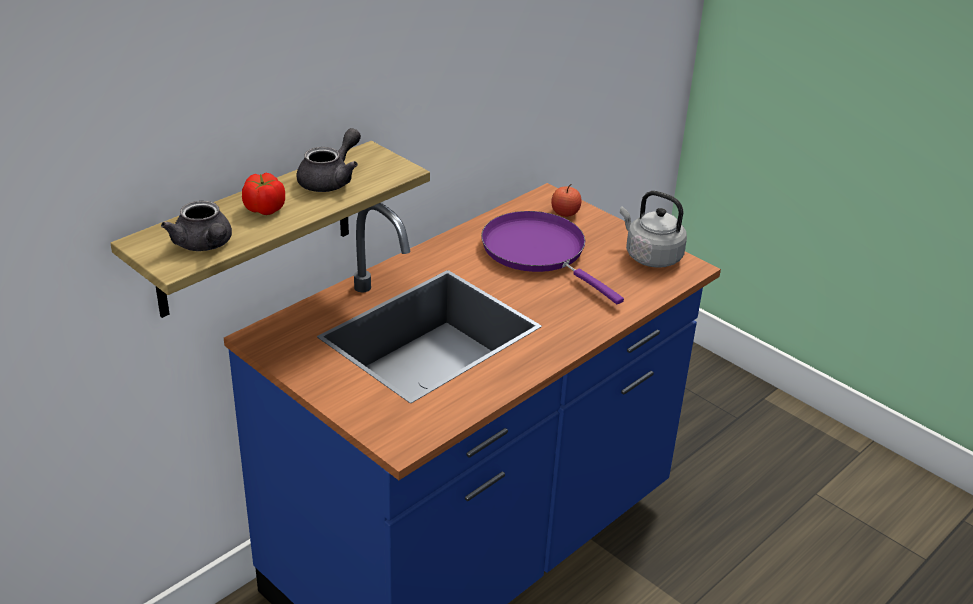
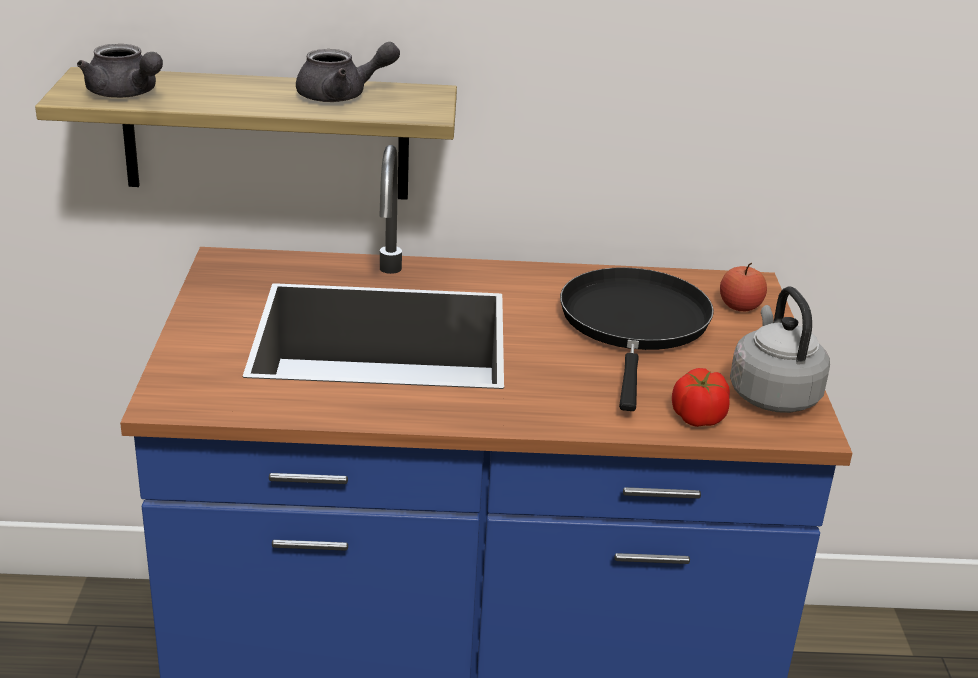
camera: 45 degrees right, 5 degrees down
(204, 245) = (125, 94): grey teapot -> grey teapot turned 60 degrees counterclockwise
(264, 209) = (233, 92): tomato -> tomato (697, 418)
(538, 252) = (634, 325): purple frying pan -> black frying pan

